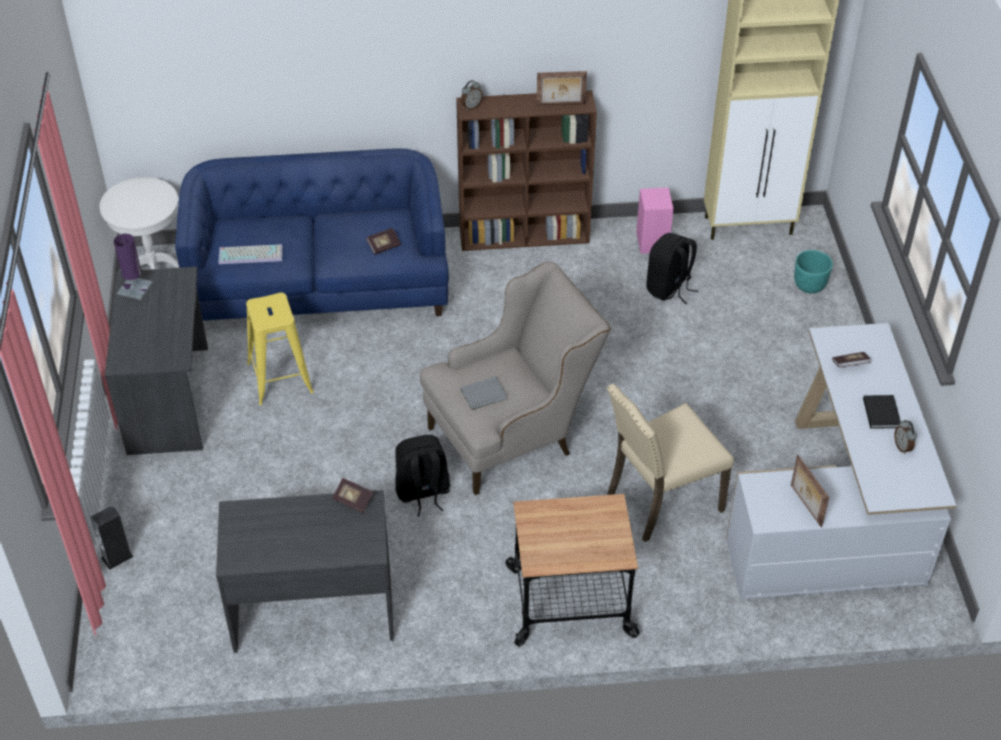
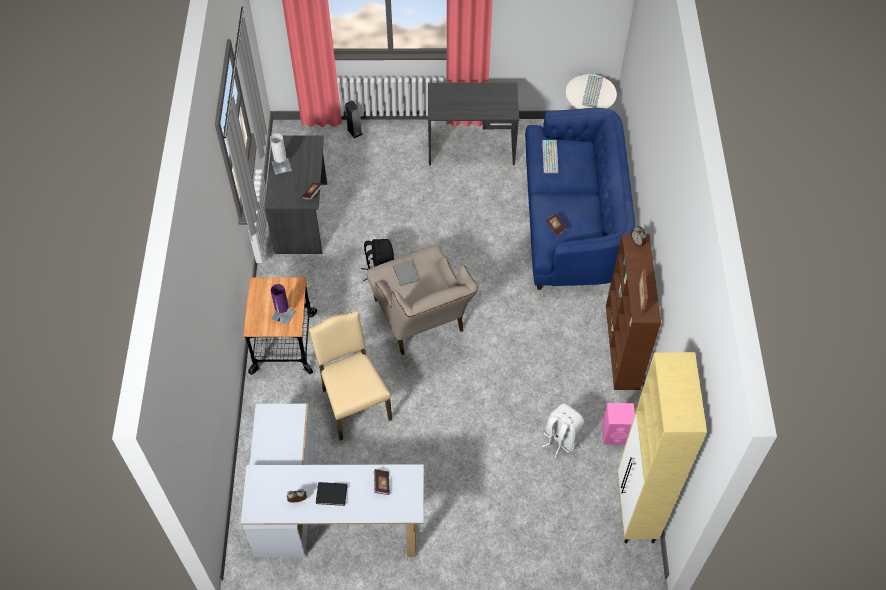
camera: 95 degrees right, 10 degrees up
(135, 288) = (500, 91): purple table lamp -> purple table lamp (283, 315)
(138, 199) = (593, 92): none -> keyboard
(279, 377) = (485, 201): yellow stool -> none
(291, 551) = (281, 166): none -> white table lamp
(669, 288) = (561, 438): black backpack -> white backpack
(805, 506) = (271, 438): picture frame -> none
(810, 286) = (560, 544): turquoise planter -> none

